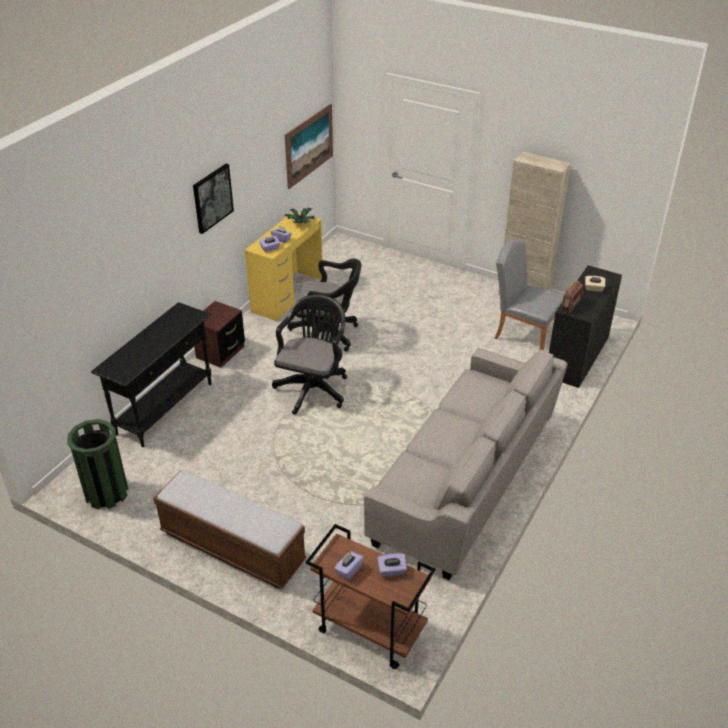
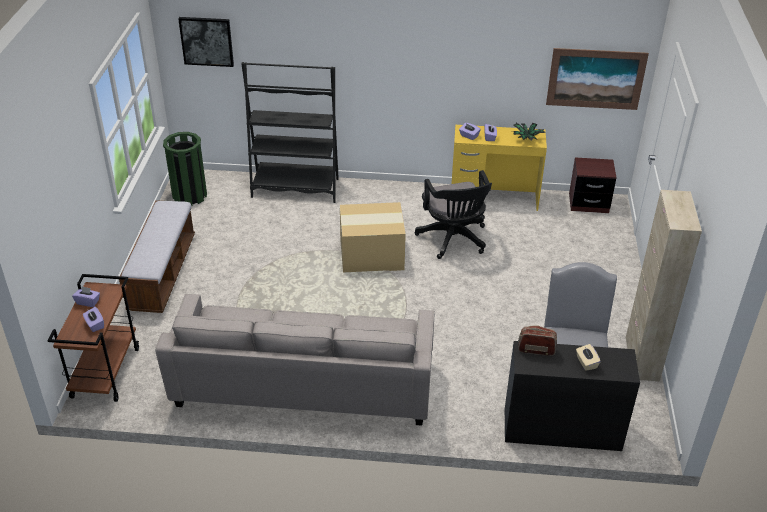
camera: 65 degrees right, 0 degrees up
(165, 408) = (295, 188): black console table -> black bookcase
(212, 198) = (425, 54): picture -> picture (207, 41)
(220, 352) = (383, 190): brown nightstand -> brown nightstand (588, 203)
(313, 388) = (372, 255): black office chair -> cardboard box

